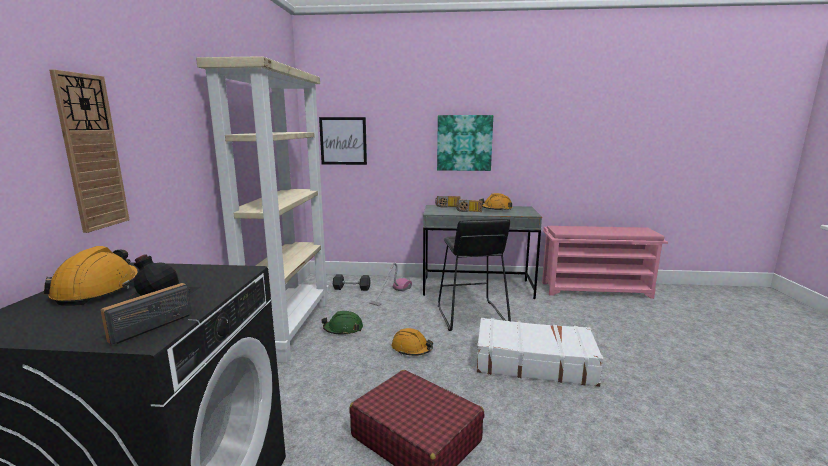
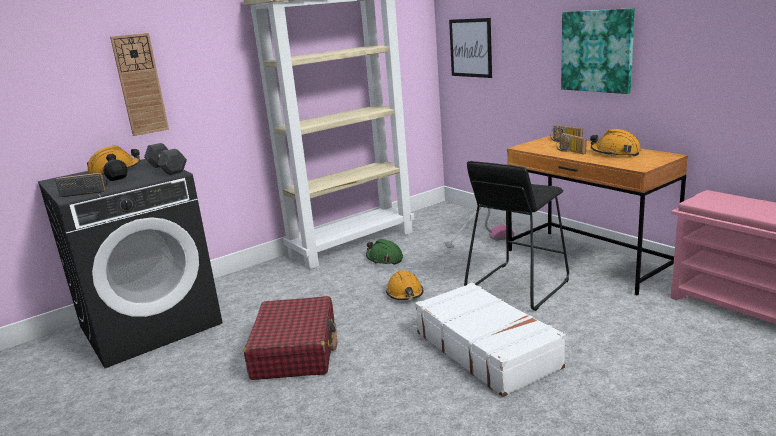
camera: 50 degrees right, 5 degrees up
(351, 288) = (455, 225): grey dumbbell -> grey dumbbell (167, 169)
(477, 288) = (588, 260): grey desk -> brown desk

